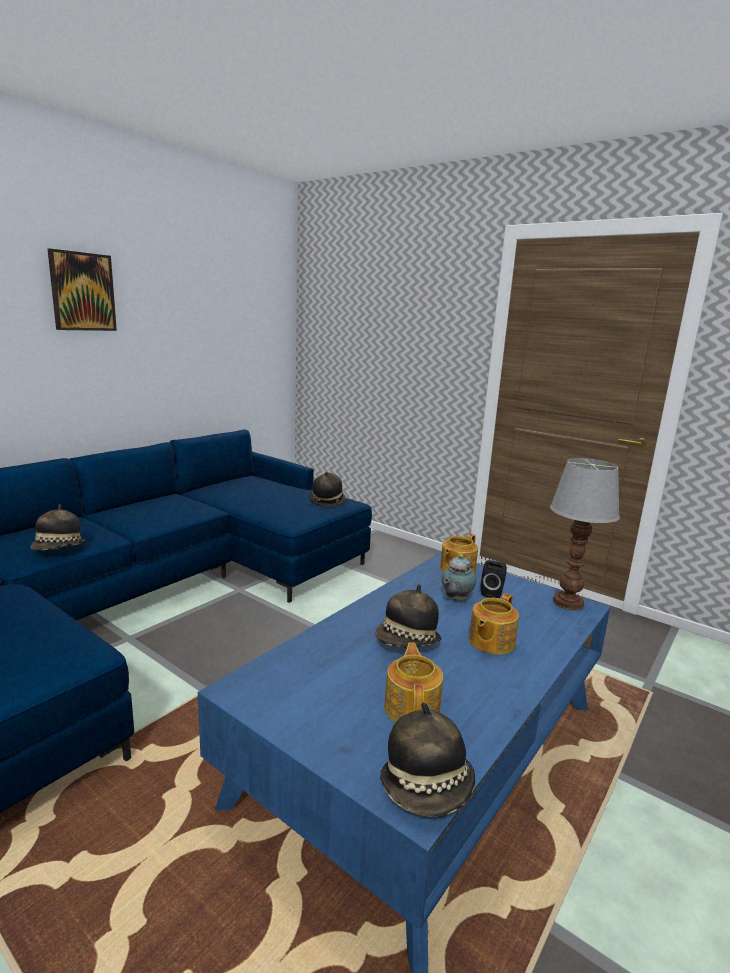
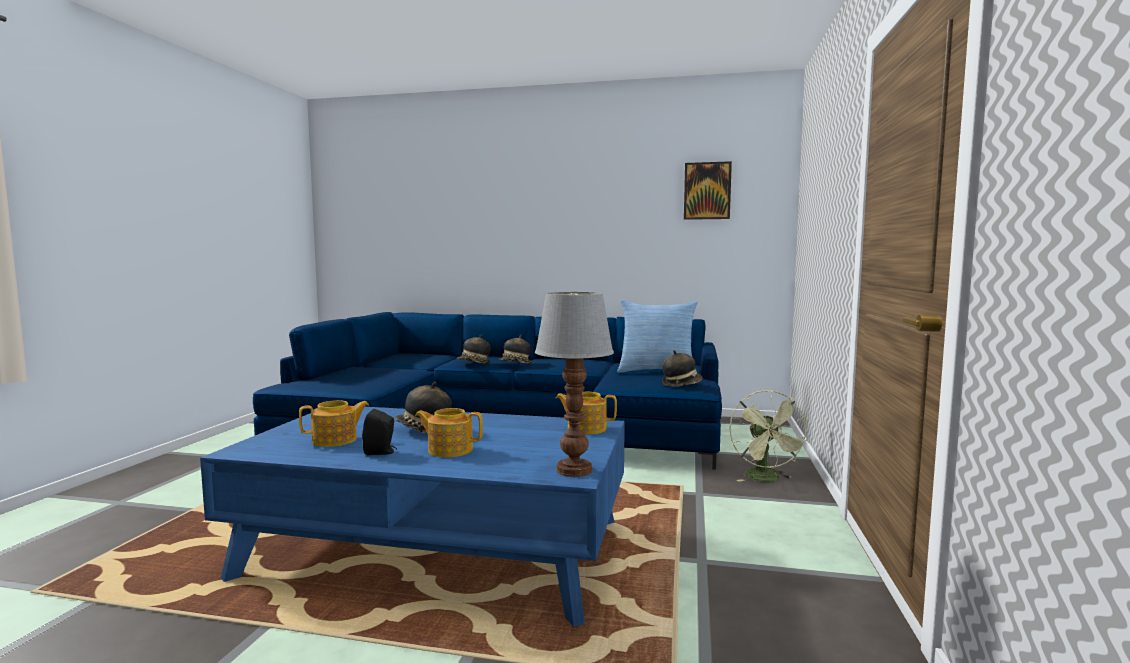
camera: 65 degrees right, 10 degrees down
(82, 292) = (566, 201): picture -> picture (707, 191)
(265, 493) = (656, 371): none -> pillow
(400, 557) = (766, 480): none -> green fan
(427, 788) = (252, 451): hat -> hat (515, 364)
(455, 599) = (519, 434): teapot -> none
(492, 593) = (551, 443): black speaker -> black speaker (381, 452)

